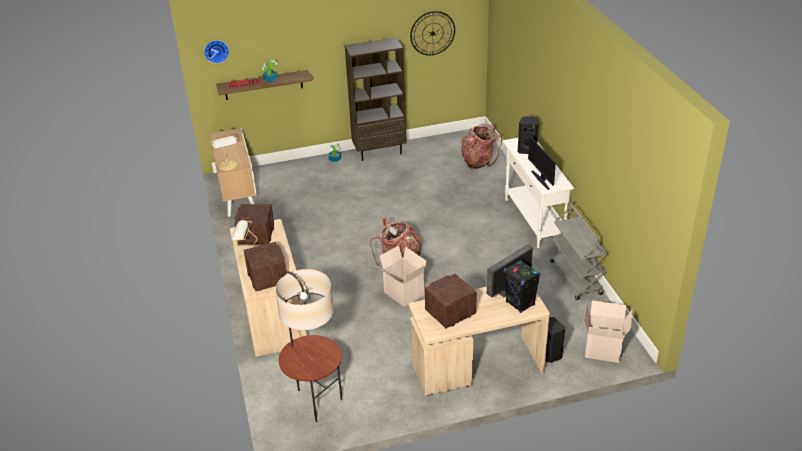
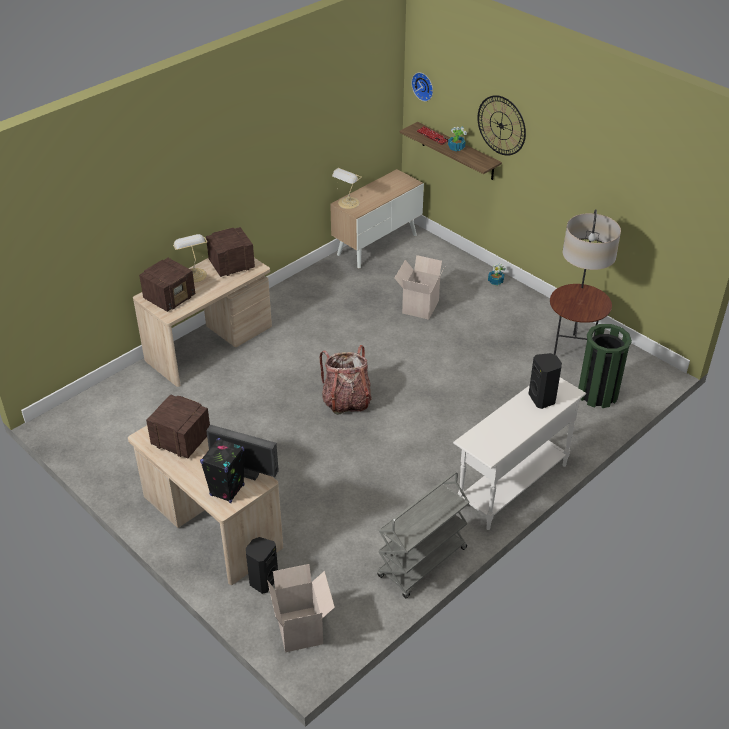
camera: 60 degrees right, 5 degrees up
(315, 401) = (103, 423): floor lamp -> floor lamp (572, 349)
(379, 152) = (541, 308): brown bookcase -> none
(402, 294) = (295, 423): cardboard box -> cardboard box (419, 306)
(432, 33) = (646, 206): wall clock -> wall clock (501, 125)
(478, 161) = (597, 394): backpack -> green trash can
(541, 180) = (484, 431): monitor -> none

